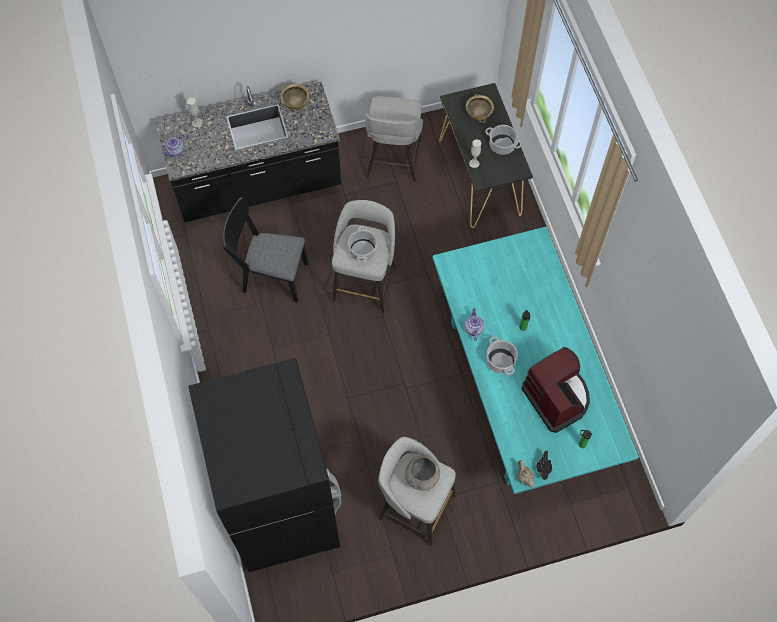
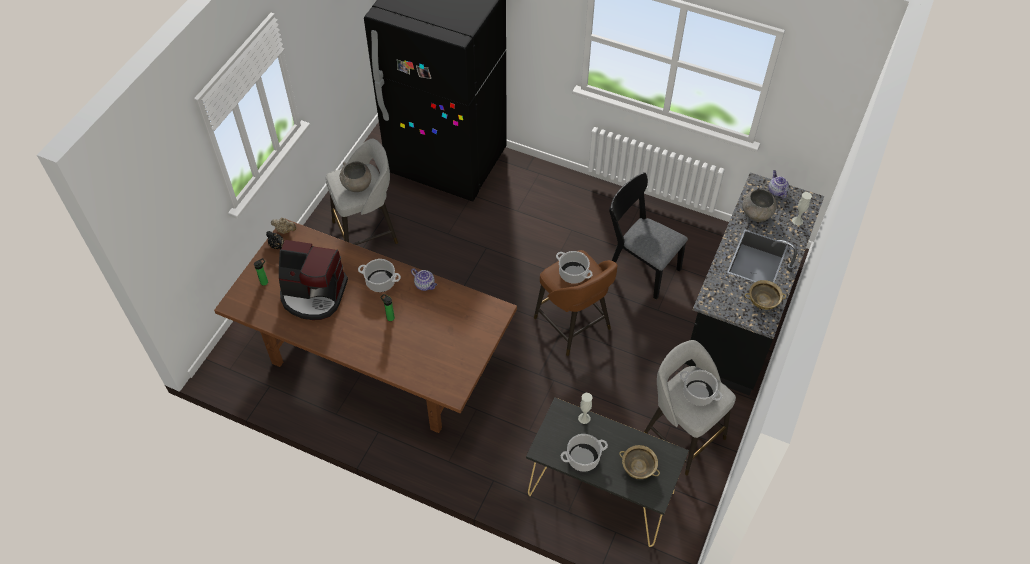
camera: 130 degrees right, 10 degrees down
(213, 150) = (756, 215): none -> grey bowl
(270, 276) = (639, 267): black chair -> black chair turned 105 degrees counterclockwise
(365, 282) = (573, 325): grey stool -> brown stool
(393, 115) = (698, 393): none -> cooking pot
(519, 387) = (378, 361): turquoise dining table -> brown dining table

